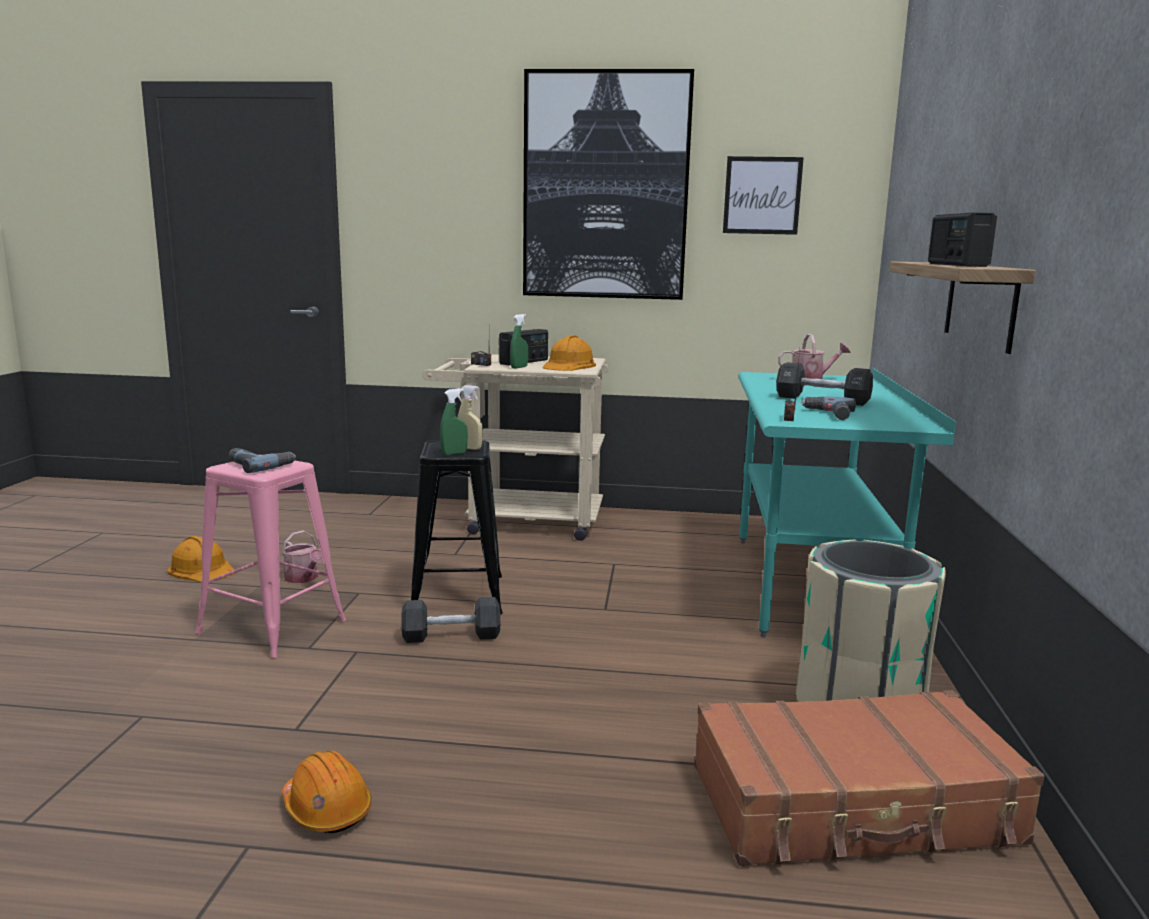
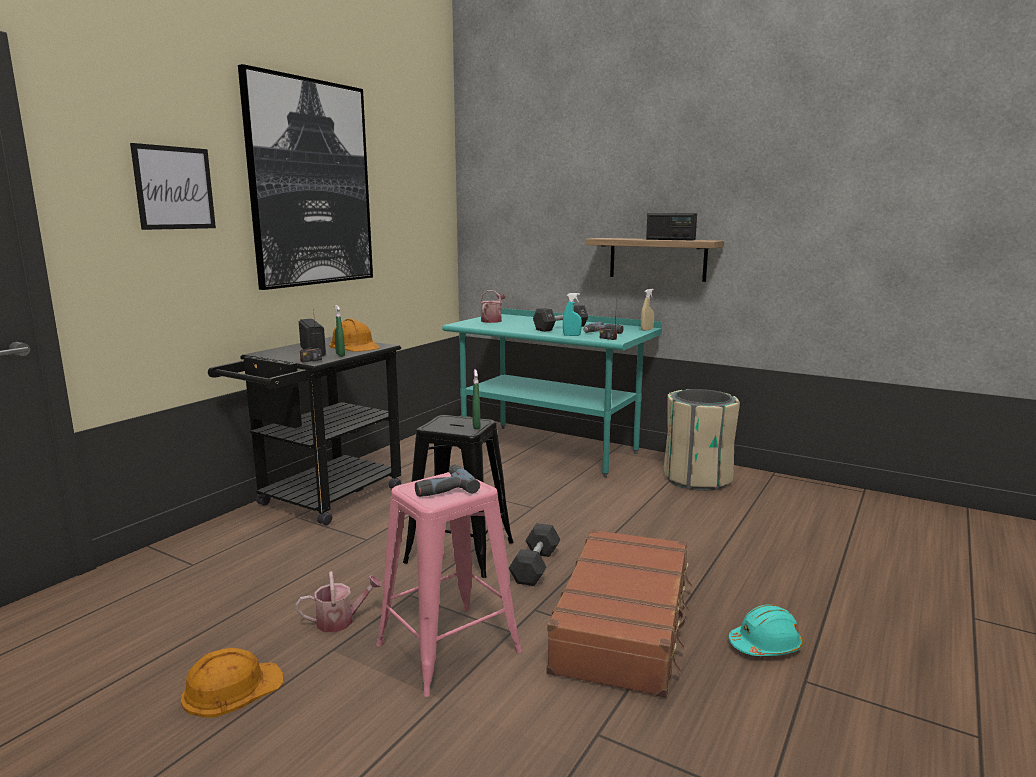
camera: 65 degrees left, 0 degrees up
(327, 809) = (765, 645): orange hard hat -> turquoise hard hat
(469, 448) = (464, 421): beige spray bottle -> beige spray bottle (647, 330)
(521, 520) = (322, 500): beige cart -> black cart
(762, 195) = (403, 192): picture -> picture (174, 188)
(775, 406) = (572, 335): none -> turquoise spray bottle
(854, 806) = (781, 503): brown suitcase -> brown suitcase (624, 625)

